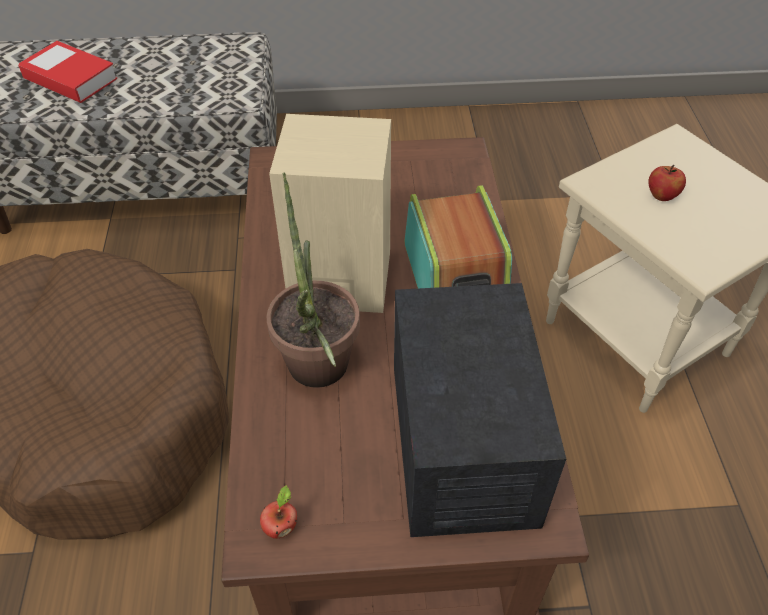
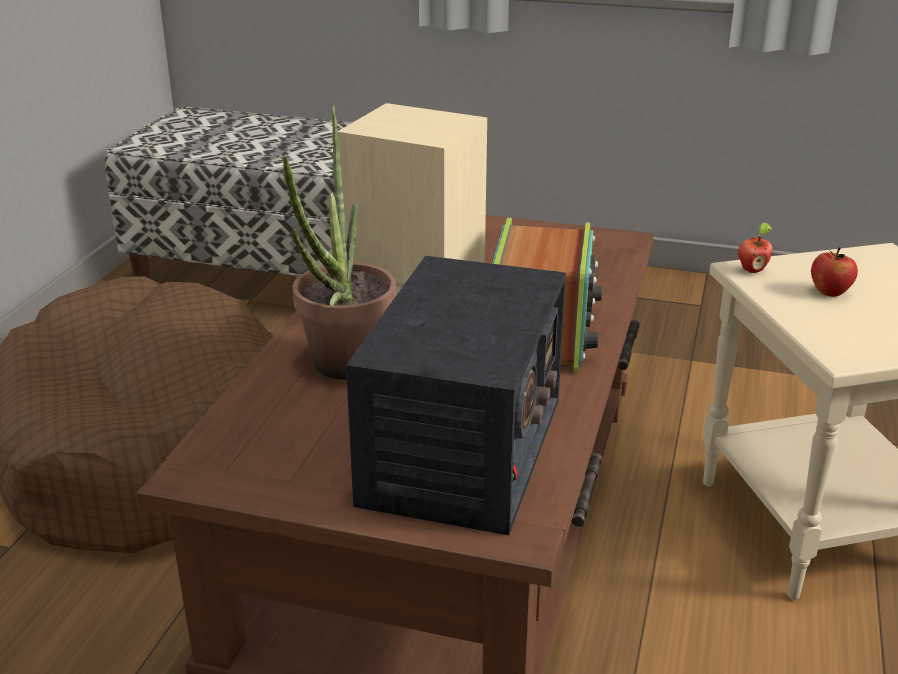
camera: 20 degrees right, 20 degrees down
(70, 79) = (249, 139): book -> none
(281, 527) = (223, 468): apple -> apple (752, 270)

